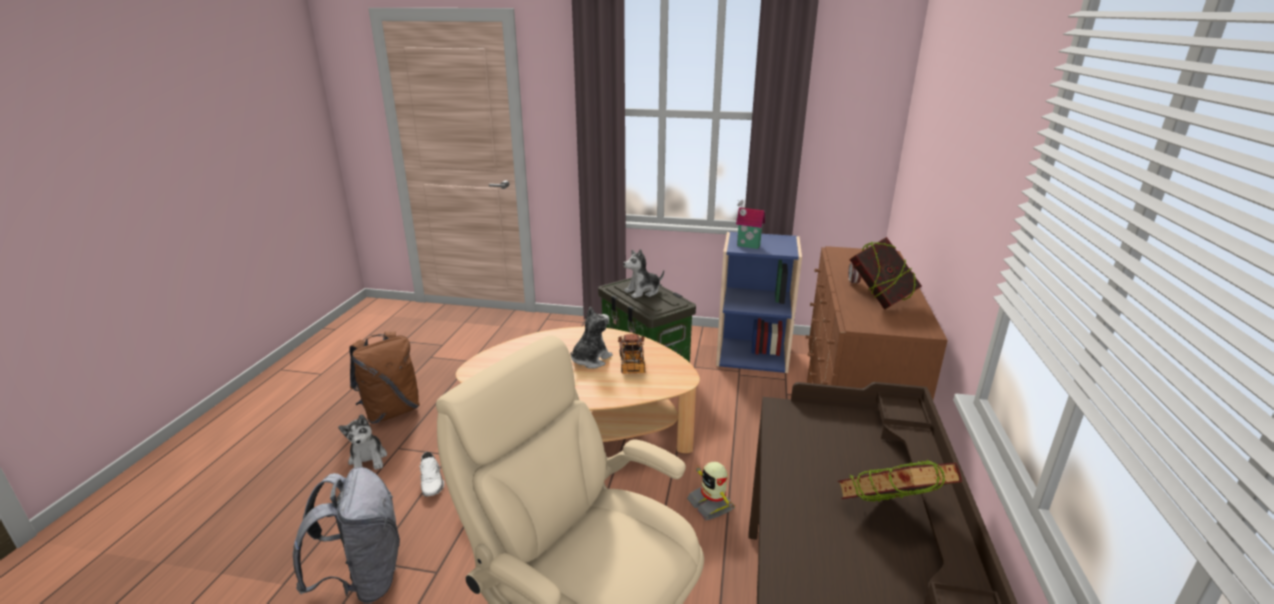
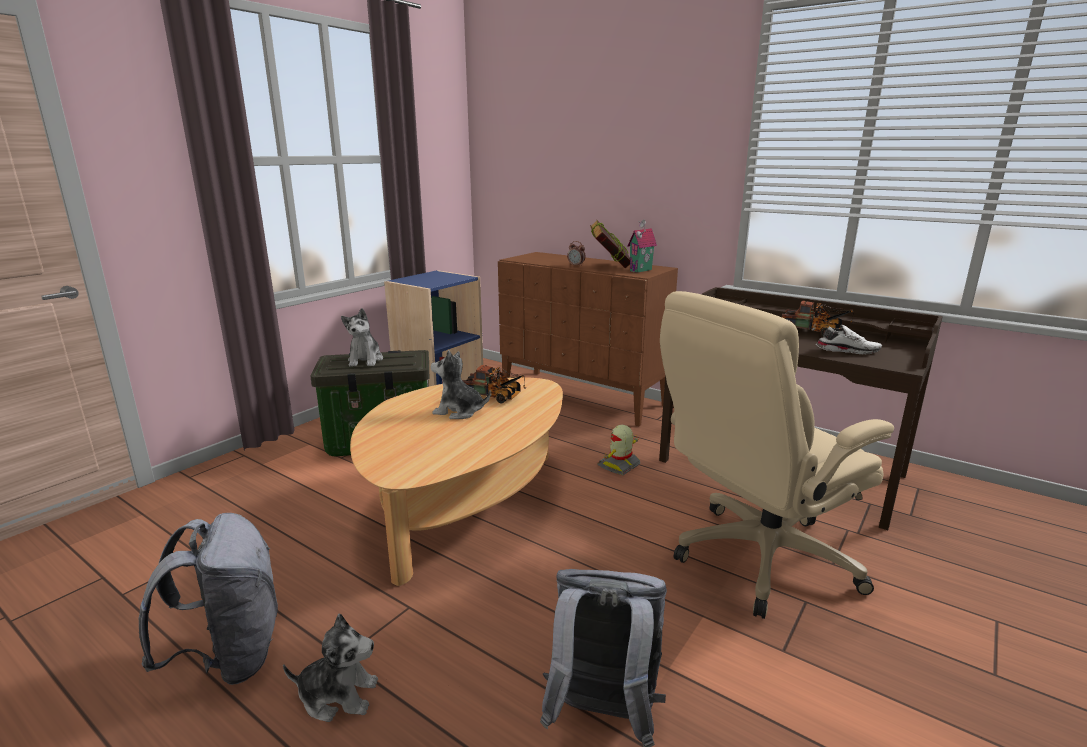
camera: 65 degrees left, 5 degrees down
(391, 411) = (230, 657): brown backpack -> grey backpack
(432, 481) = (452, 629): white shoe -> white shoe (847, 350)
(590, 360) = (459, 411): plush toy -> plush toy turned 45 degrees counterclockwise
(711, 504) = (619, 466): toy robot -> toy robot turned 135 degrees clockwise
(748, 246) = (431, 282): toy house -> toy house (641, 270)
(889, 516) = (814, 332): book -> toy truck

